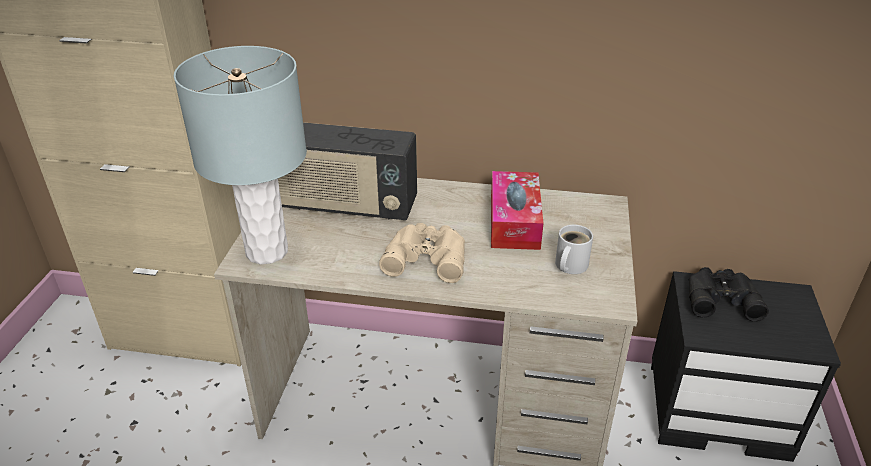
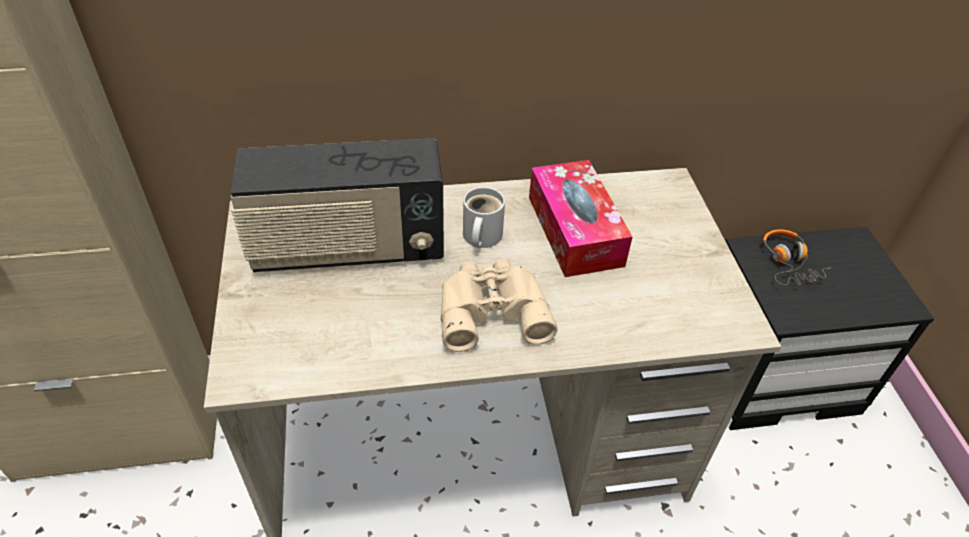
camera: 20 degrees left, 10 degrees up
(266, 252) = (267, 351): grey table lamp -> none
(569, 265) = (668, 283): white mug -> white mug (480, 236)
(720, 298) = (788, 263): black binoculars -> headphones

